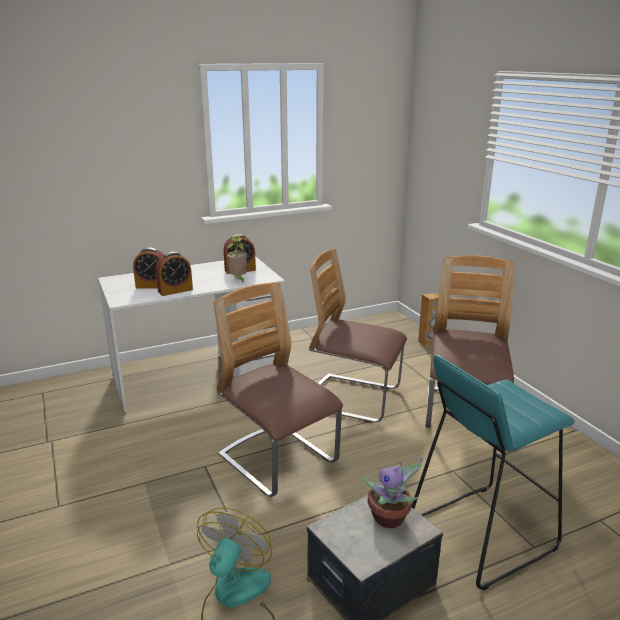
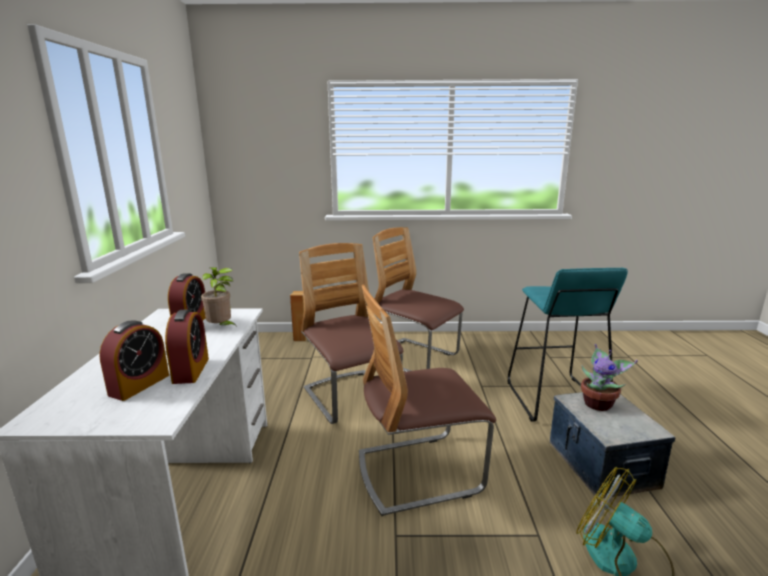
camera: 65 degrees left, 5 degrees down
(353, 399) = (350, 398): chair -> chair turned 105 degrees clockwise

